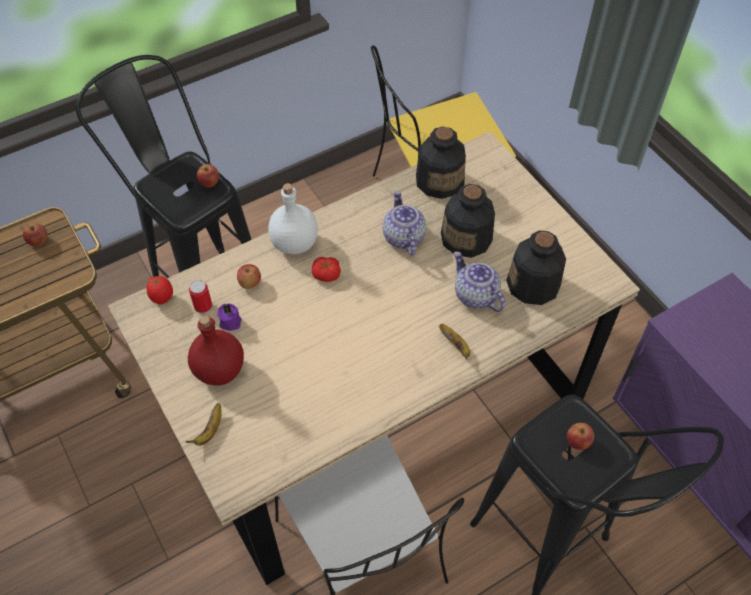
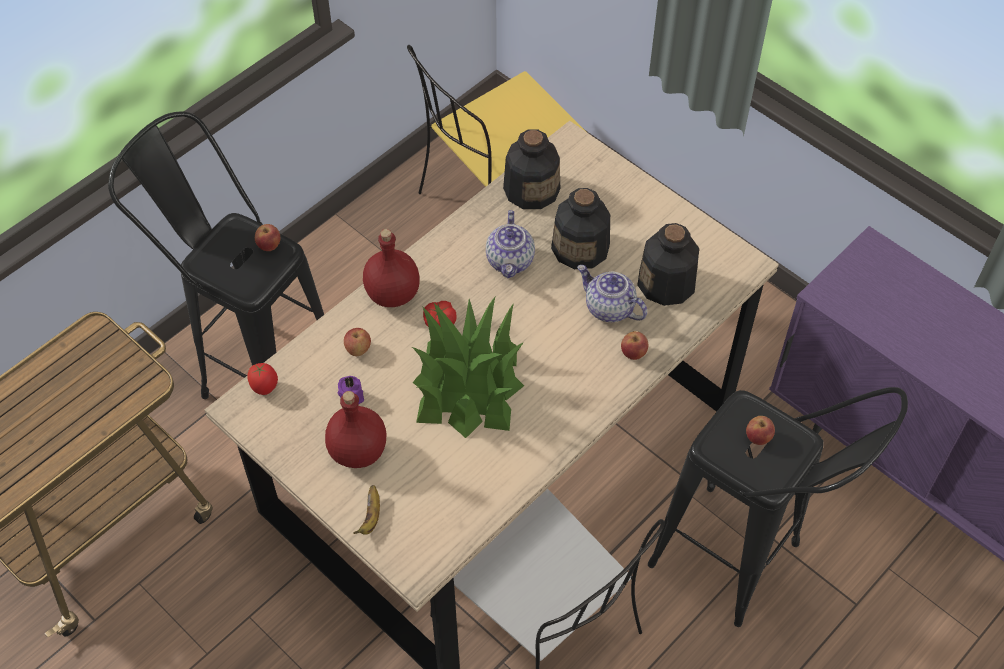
camera: 15 degrees left, 0 degrees up
(38, 242) = (90, 356): apple -> apple (633, 353)
(203, 306) = (314, 387): can -> none
(294, 243) = (391, 294): white bottle -> red bottle
(332, 335) = (468, 385): none -> potted plant
(403, 237) = (511, 261): teapot -> teapot turned 150 degrees counterclockwise
(456, 346) = (605, 367): banana -> none

